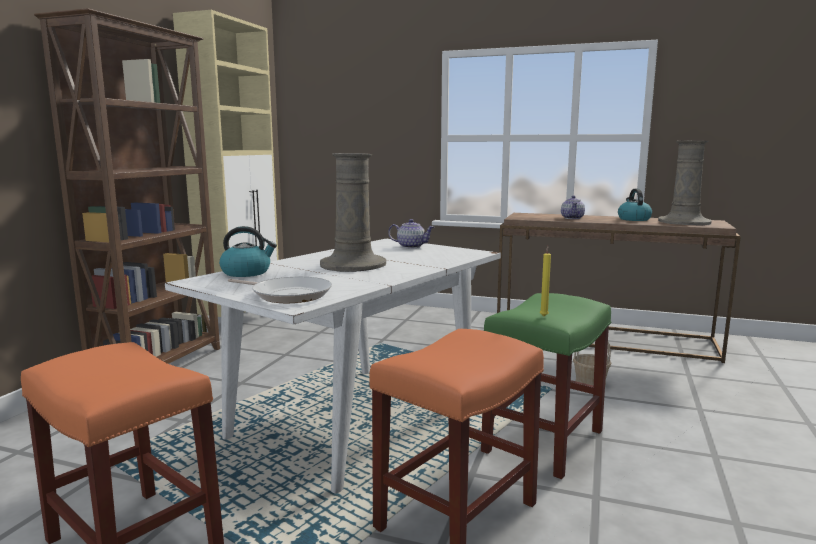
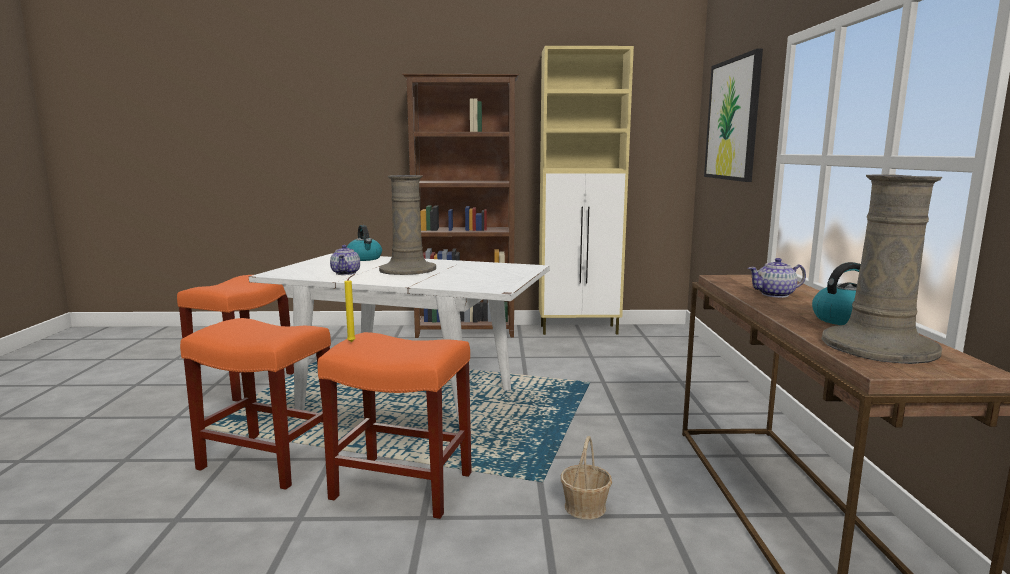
camera: 70 degrees right, 0 degrees up
(288, 295) = (300, 270): frying pan -> none
(355, 107) = (733, 119): none -> picture
(411, 246) = (508, 273): teapot -> teapot (346, 273)
(543, 442) = (400, 485): green stool -> orange stool

